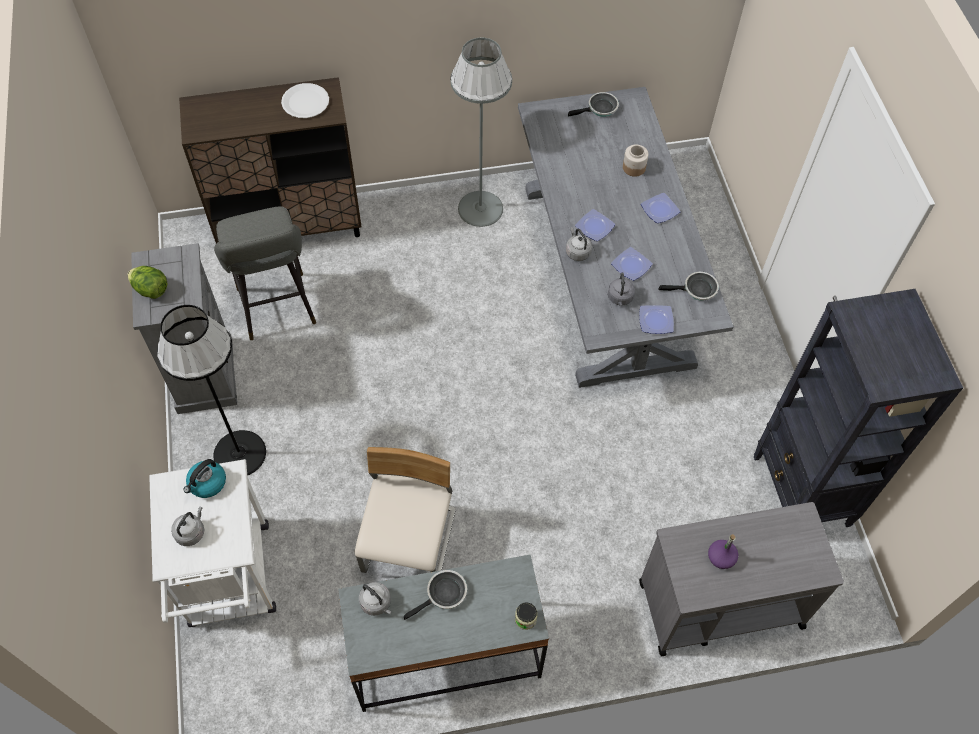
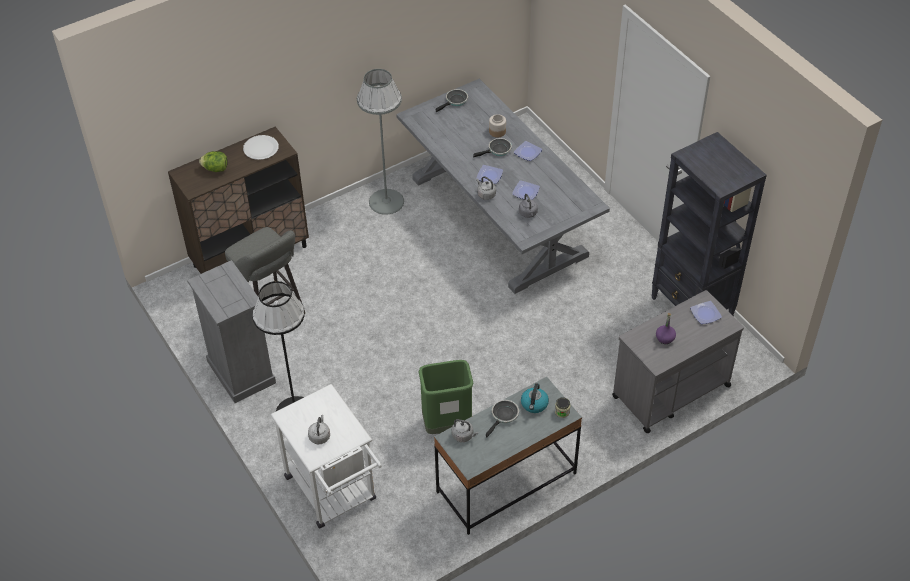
camera: 20 degrees left, 10 degrees down
(151, 290) = (215, 297): lettuce -> lettuce (215, 169)
(207, 483) = (314, 405): kettle -> kettle (534, 404)
(410, 541) = (447, 425): beige chair -> green trash can
(656, 321) = (559, 220): plate -> plate (706, 314)
(697, 290) = (575, 193): frying pan -> frying pan (498, 150)

